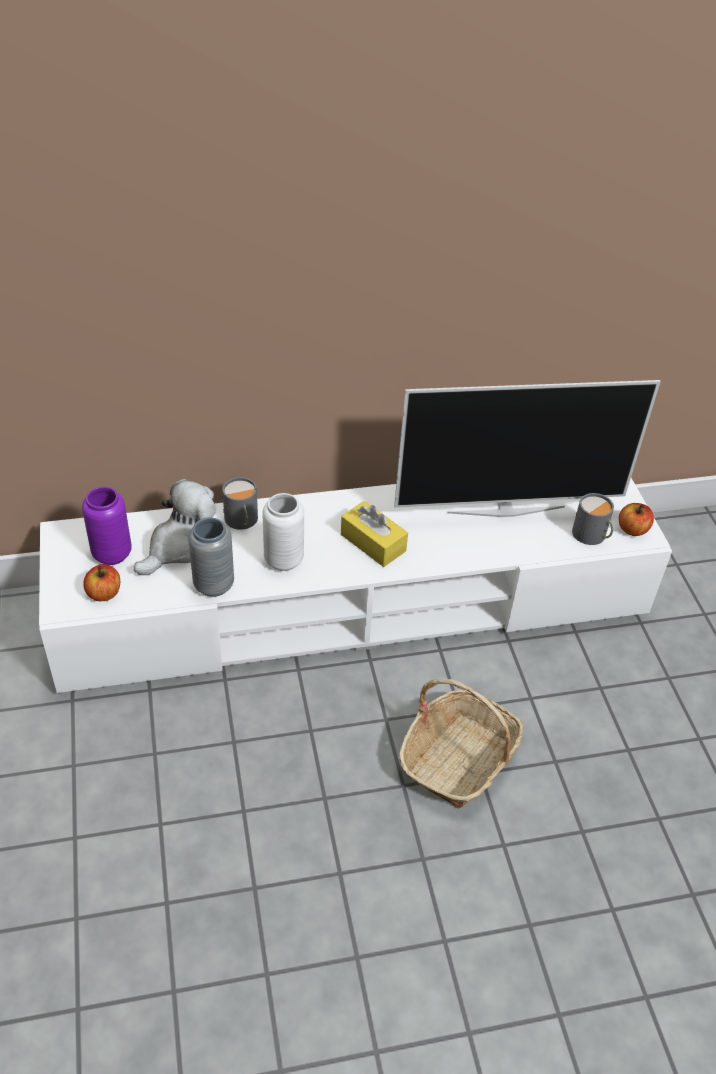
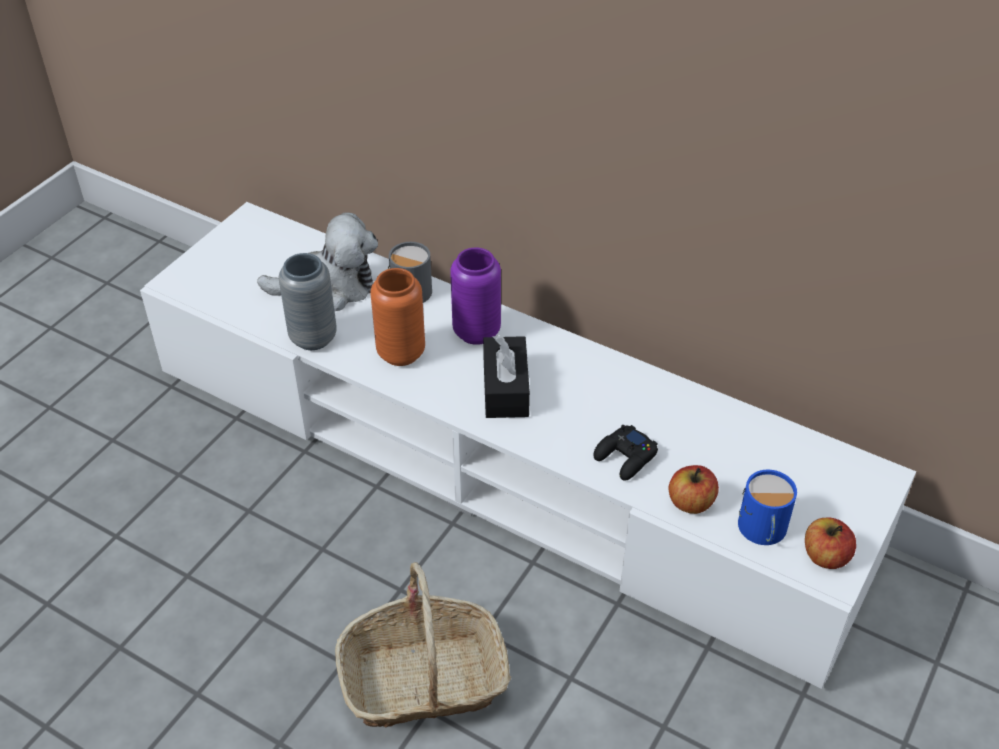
camera: 45 degrees right, 0 degrees up
(104, 593) = (220, 290): apple -> apple (691, 502)
(112, 554) = (266, 260): purple vase -> purple vase (476, 332)
(283, 560) = (401, 353): white vase -> orange vase
(373, 543) = (505, 389): yellow tissue box -> black tissue box
(483, 540) = (625, 457): none -> black game controller
(505, 508) = (694, 440): television -> none
(591, 535) = (762, 530): grey mug -> blue mug

